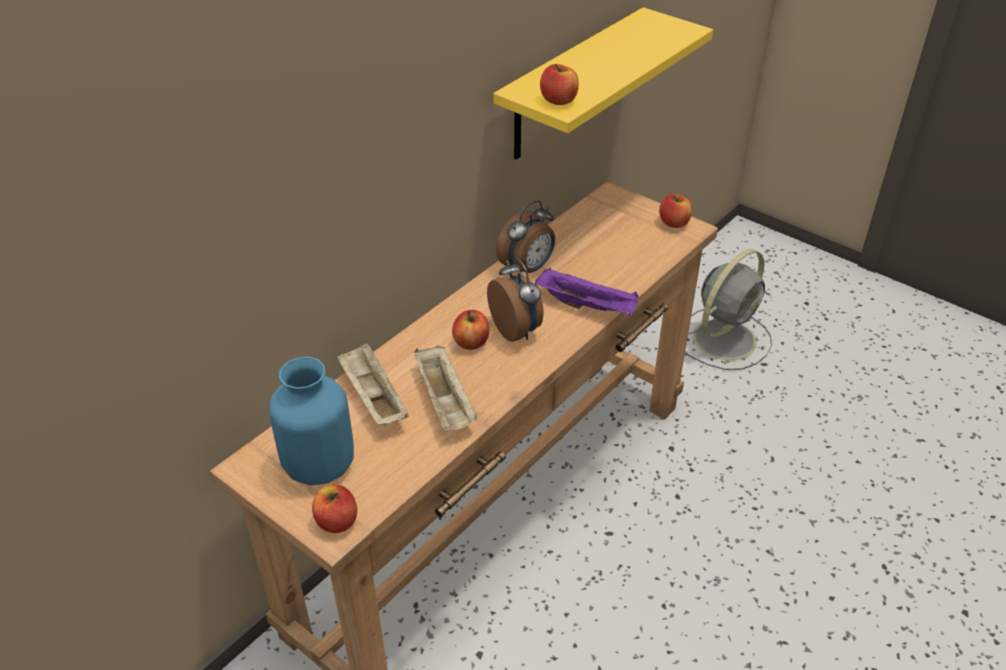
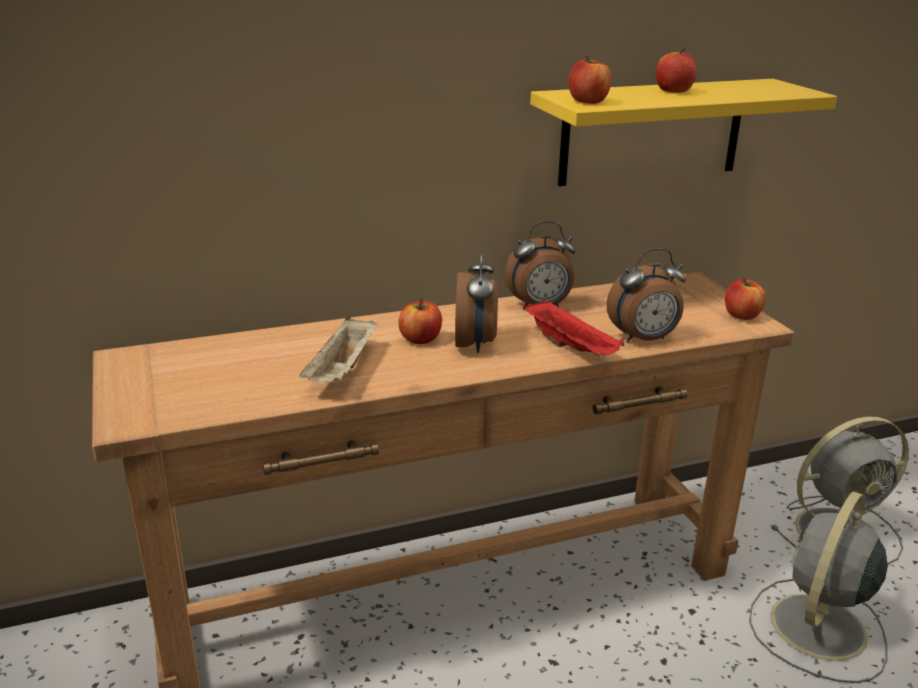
camera: 30 degrees right, 15 degrees down
(319, 467) = (177, 376): blue vase -> none
(336, 521) = (139, 417): apple -> apple (673, 91)
(372, 398) = (283, 348): beige tray -> none
(588, 306) = (571, 348): purple tray -> red tray
(629, 276) = (644, 339): none -> alarm clock
(753, 425) = (816, 629): none -> grey fan

